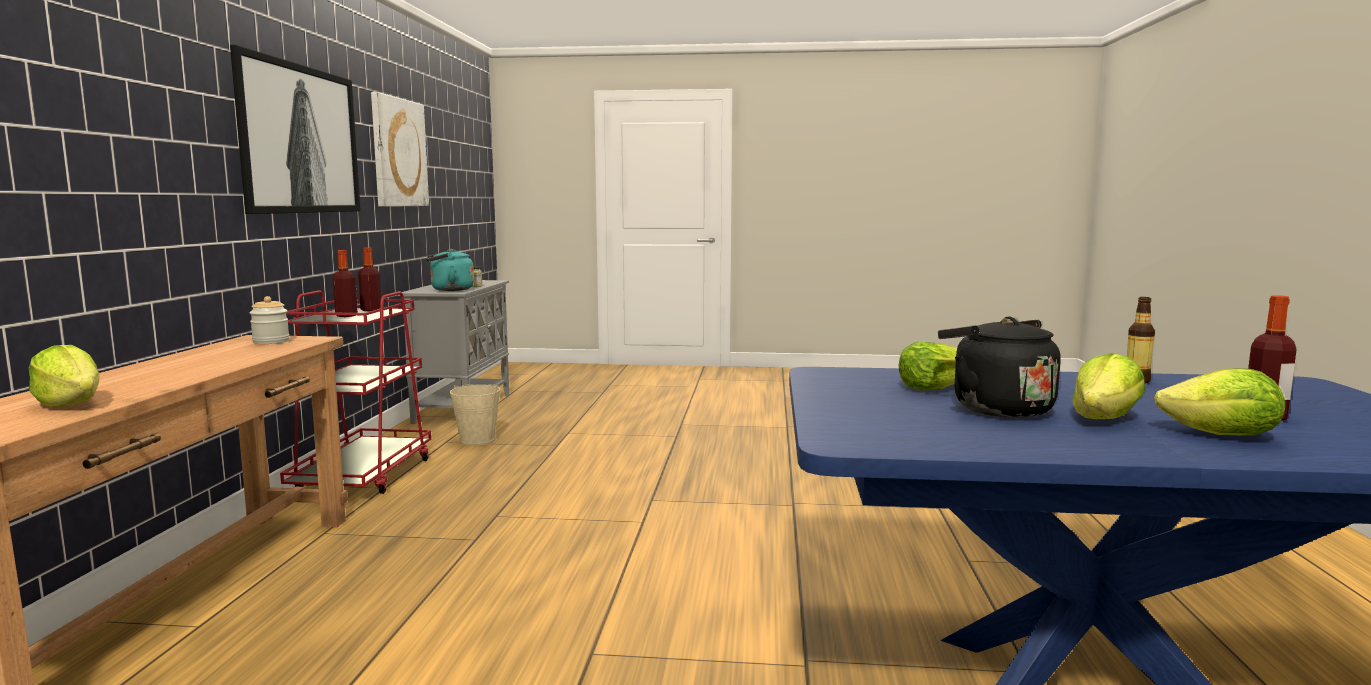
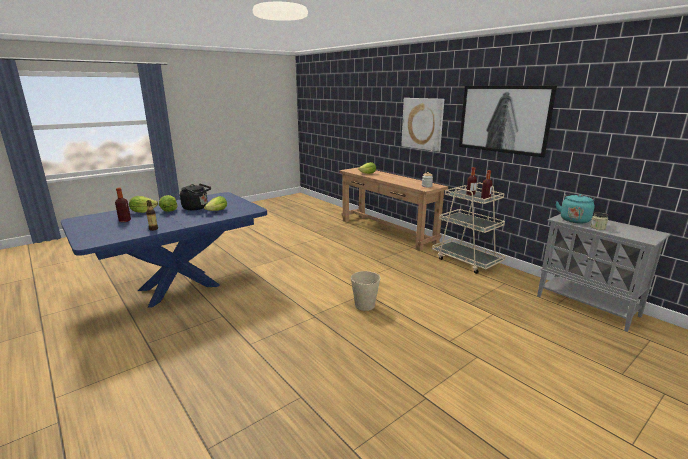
camera: 135 degrees right, 10 degrees up
(364, 476) = (466, 261): red cart -> beige cart
(398, 153) = (615, 126): picture -> picture (422, 124)
(477, 440) = (500, 290): beige bucket -> beige bucket (364, 305)

